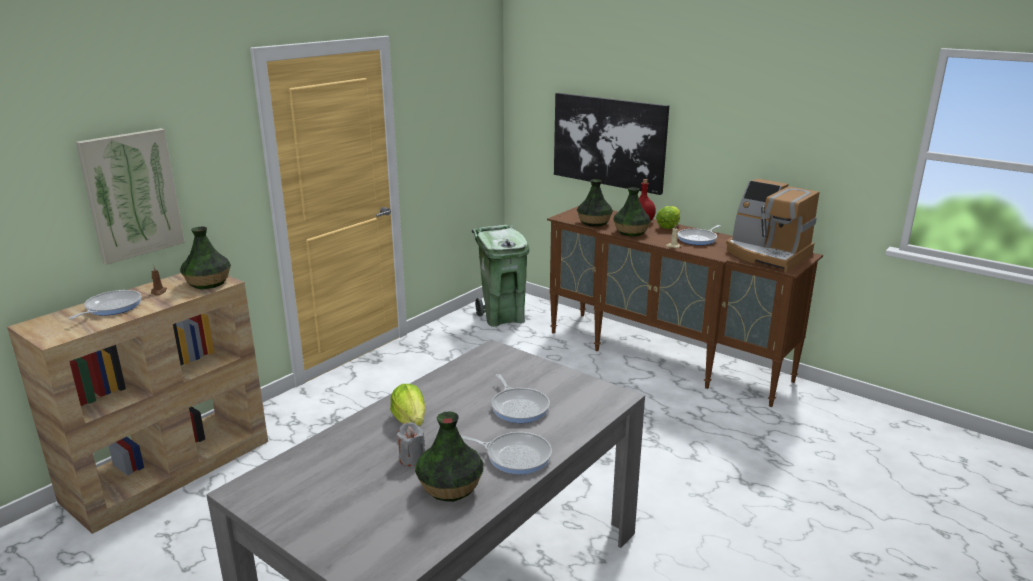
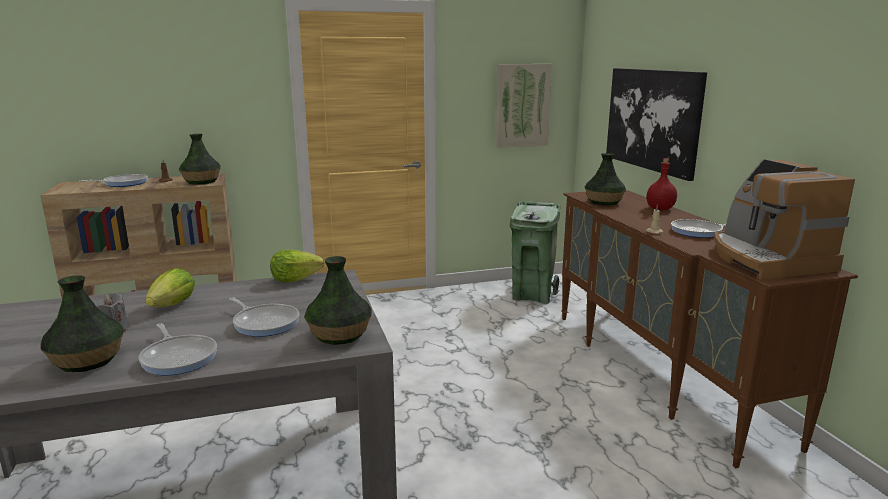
camera: 35 degrees right, 5 degrees down
(132, 195) = (166, 103): picture -> picture (522, 105)
(519, 407) = (265, 323): frying pan -> frying pan turned 60 degrees counterclockwise
(631, 232) = (628, 214): vase -> vase (339, 335)
(668, 226) = (683, 217): lettuce -> lettuce (295, 279)

